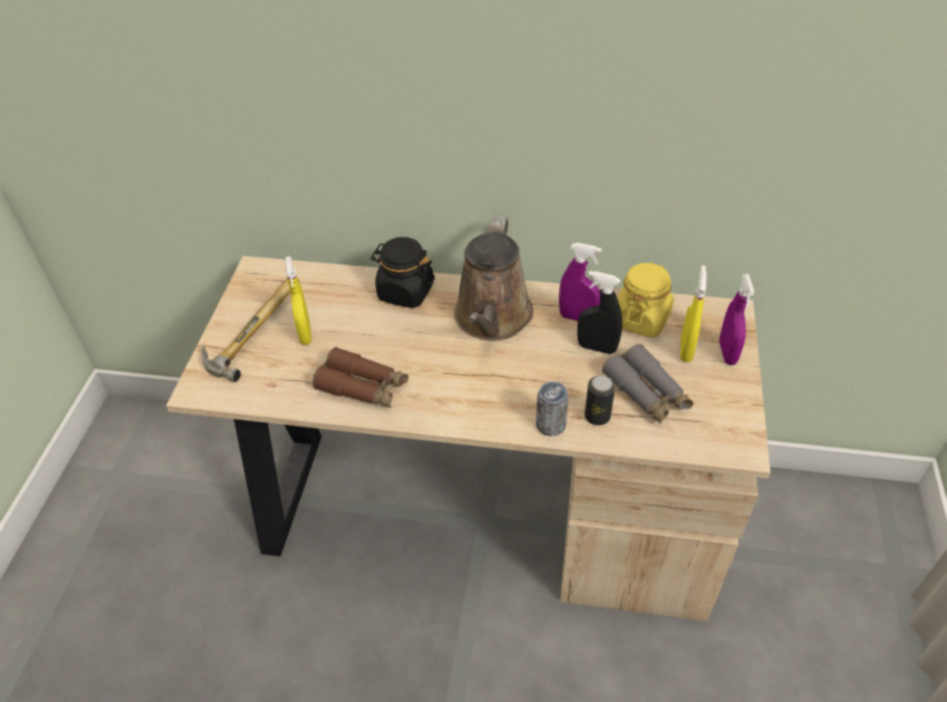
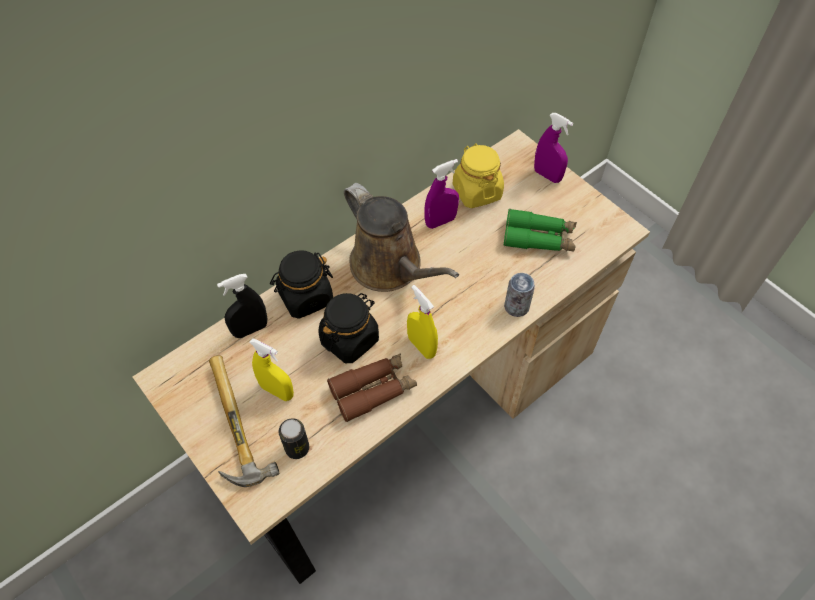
camera: 50 degrees left, 10 degrees up
(395, 342) = (350, 339): none -> black jar
(596, 347) = (476, 232): black spray bottle -> black spray bottle (250, 329)
(597, 416) = (533, 277): can -> can (297, 448)
(647, 393) = (539, 238): grey binoculars -> green binoculars
(686, 350) = (524, 192): yellow spray bottle -> yellow spray bottle (421, 346)

